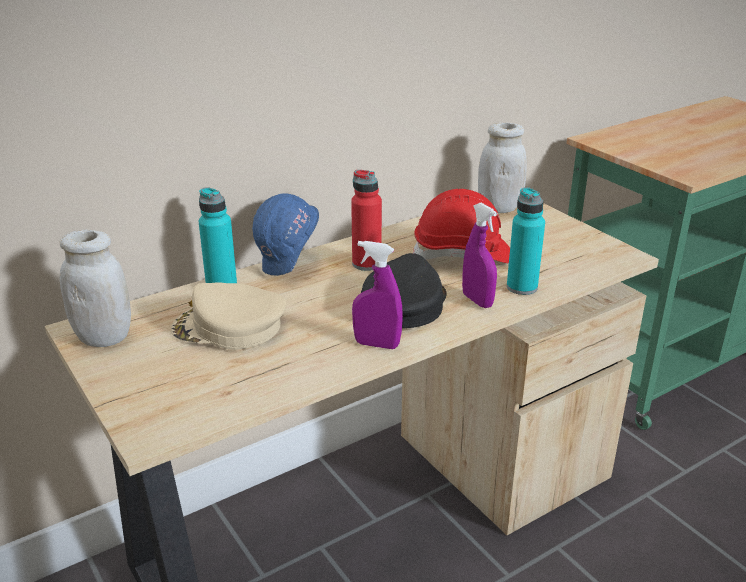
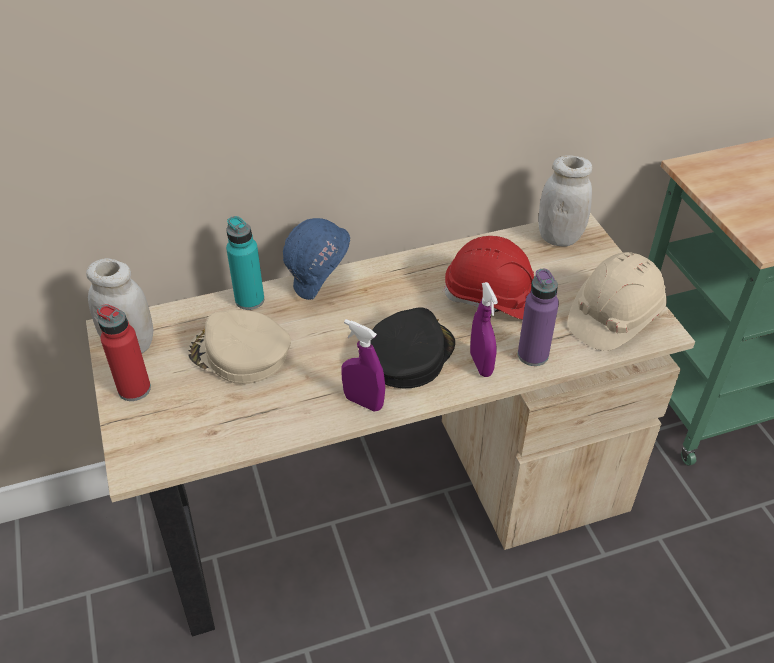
camera: 15 degrees right, 15 degrees up
(366, 264) = (394, 294): red bottle -> red bottle (134, 389)
(522, 287) = (533, 355): turquoise bottle -> purple bottle
(579, 252) = (614, 317): none -> beige hard hat

